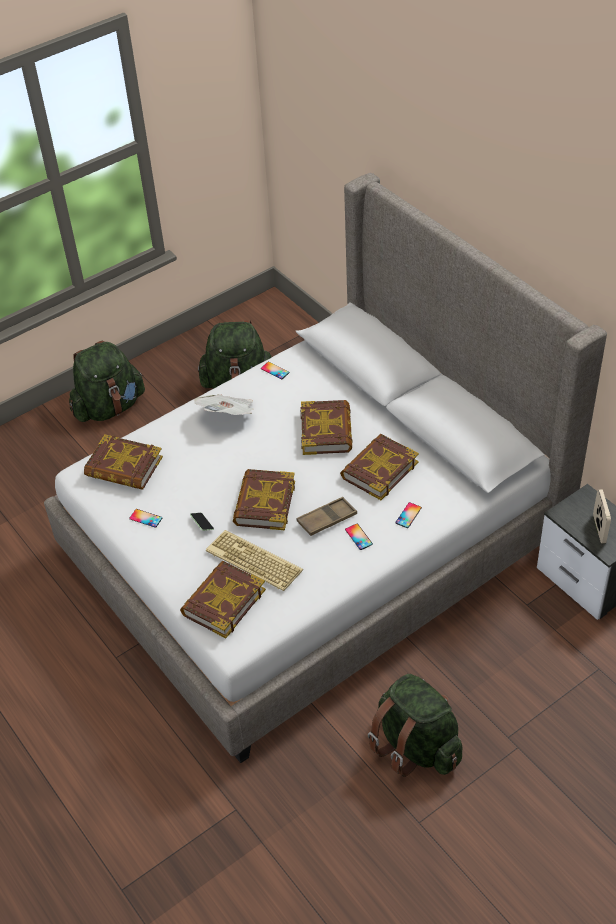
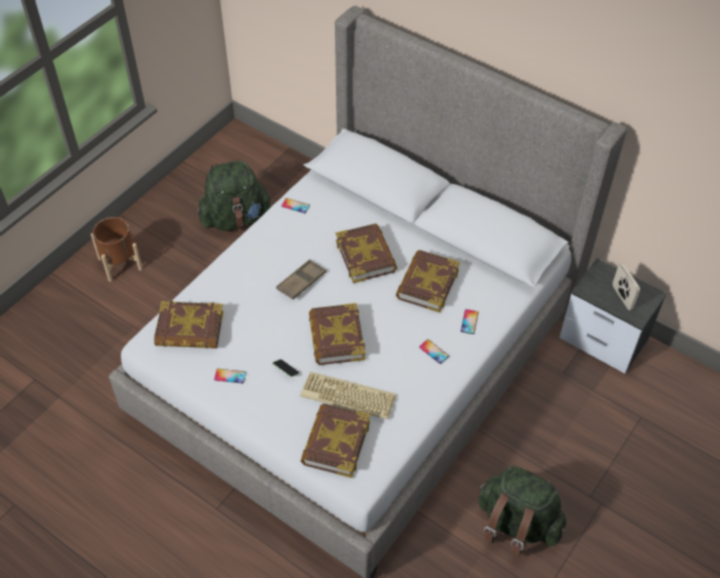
camera: 20 degrees left, 5 degrees up
(109, 407) = (120, 264): green backpack -> brown planter
(228, 415) = (269, 258): newspaper -> none
(327, 519) = (399, 341): brown tray -> brown tray (301, 282)

